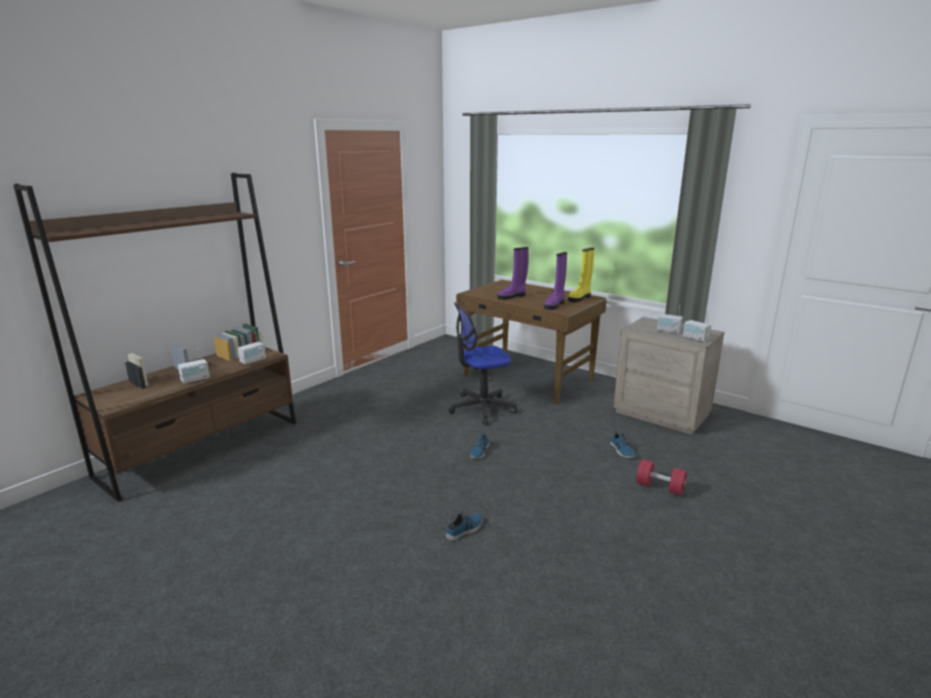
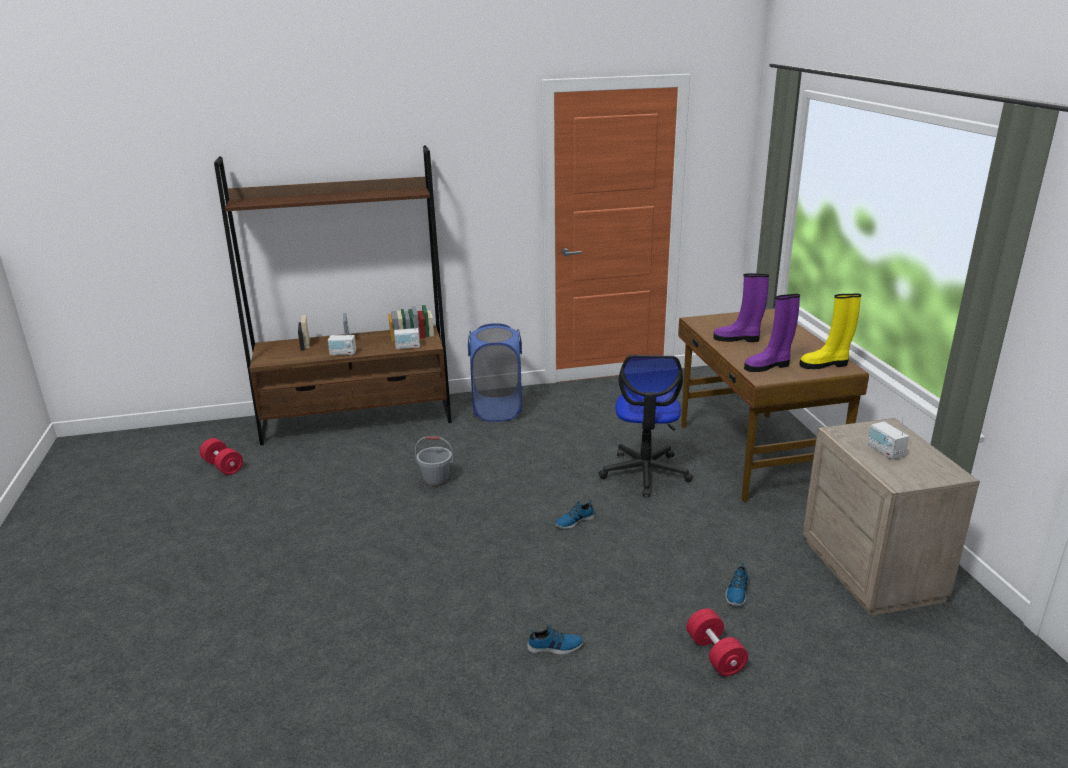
camera: 40 degrees right, 5 degrees up
(96, 535) = (223, 466): none -> red dumbbell
(322, 403) = (497, 409): none -> blue laundry basket
(340, 465) = (436, 480): none -> grey bucket
(465, 529) = (456, 591): shoe -> shoe (555, 647)
(482, 408) = (645, 473): office chair -> office chair turned 105 degrees counterclockwise
(695, 338) = (903, 475): radio -> none

